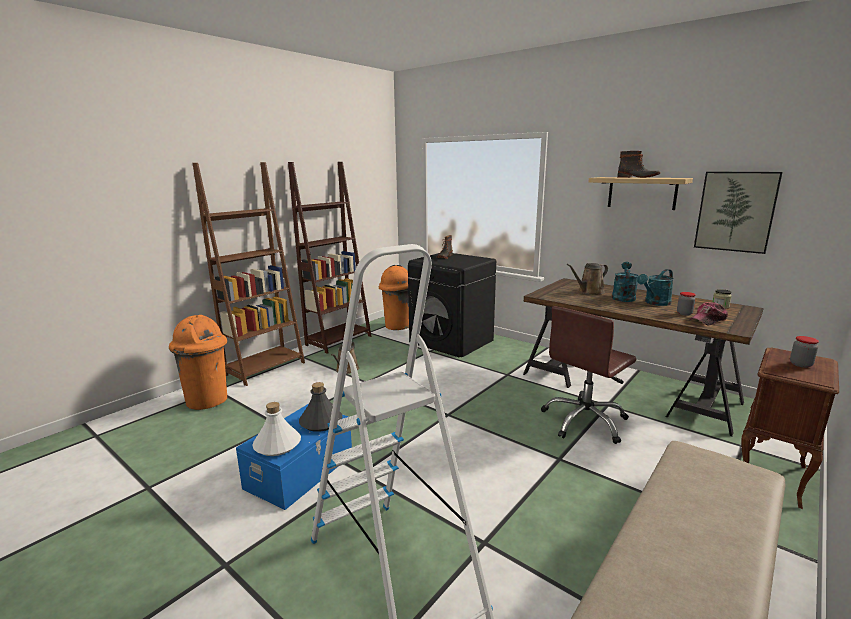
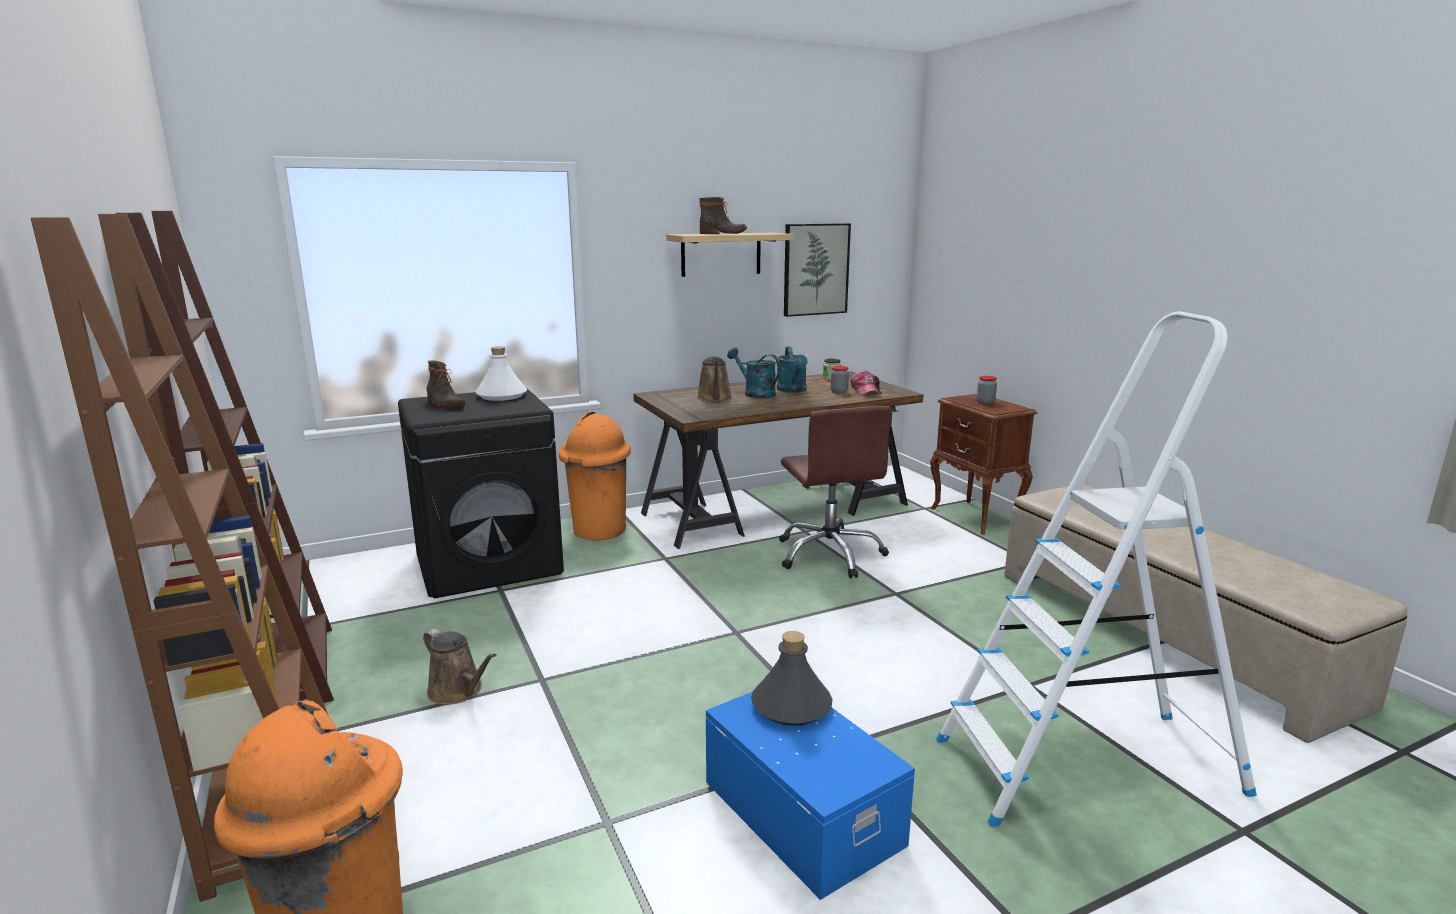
camera: 65 degrees left, 0 degrees up
(277, 445) = (845, 763): white bottle -> white bottle (502, 396)
(397, 326) = (330, 590): orange trash can -> orange trash can (598, 531)

